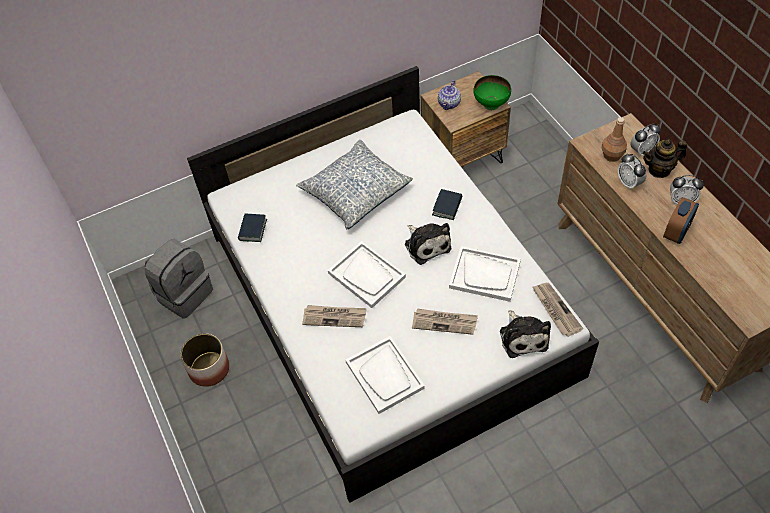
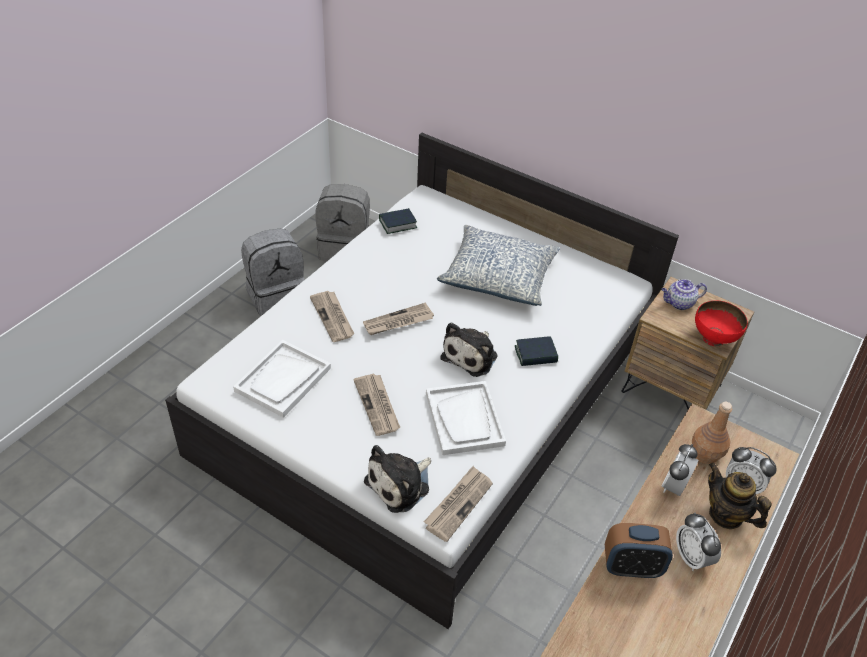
camera: 55 degrees right, 10 degrees down
(209, 368) = (276, 296): planter -> grey backpack
(367, 275) = (398, 322): white tray -> newspaper
(491, 104) = (714, 339): green bowl -> red bowl

